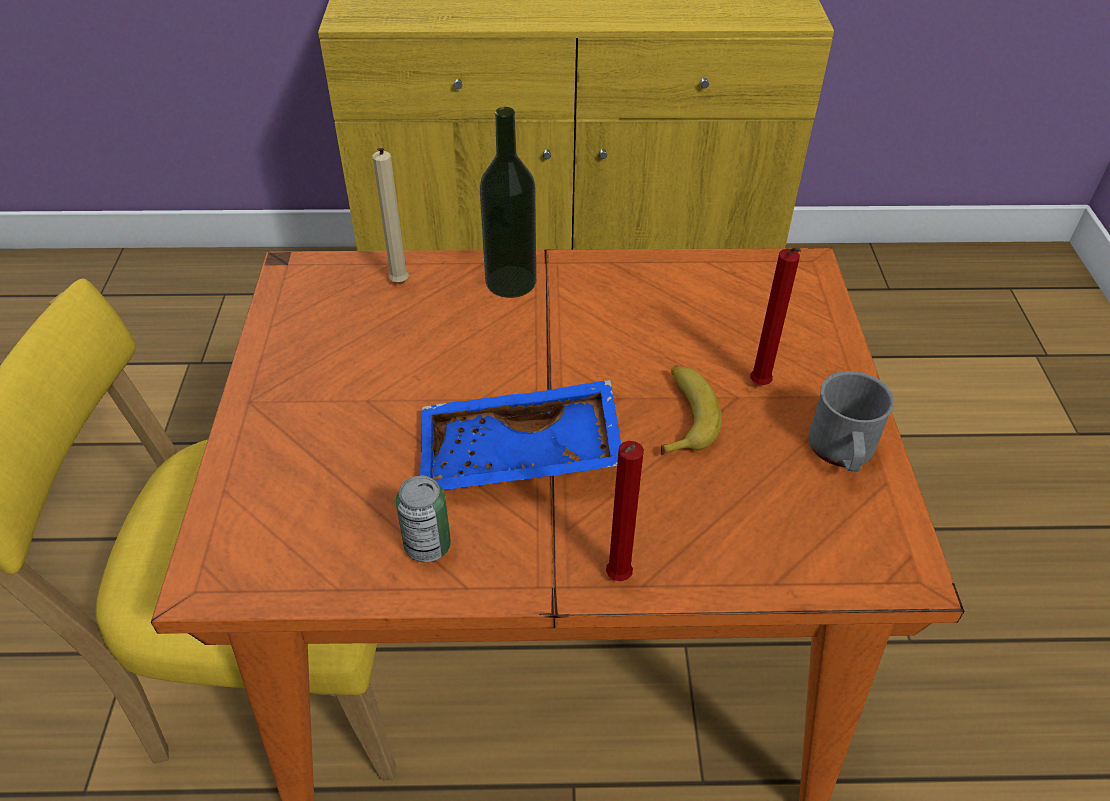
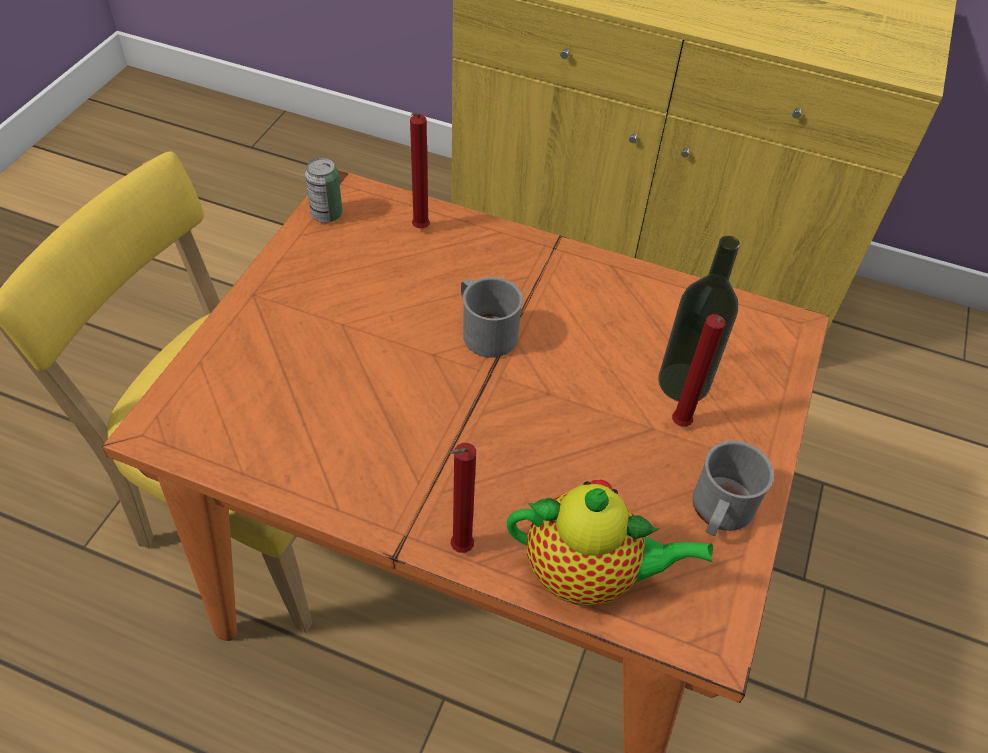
camera: 20 degrees right, 5 degrees up
(399, 284) = (419, 230): beige candle -> red candle
(427, 546) = (326, 464): can -> can (326, 214)
(510, 281) = (513, 256): bottle -> bottle (683, 383)
(519, 457) = (436, 416): blue tray -> none
(521, 359) = (484, 330): none -> grey mug
(683, 416) = (595, 429): banana -> none
(757, 554) = (588, 574): none -> teapot

